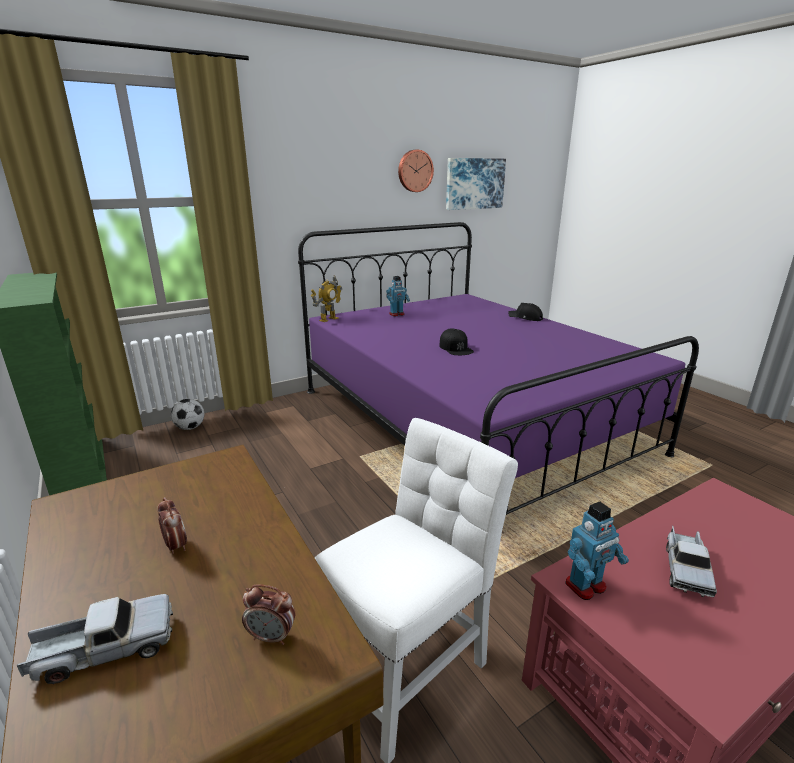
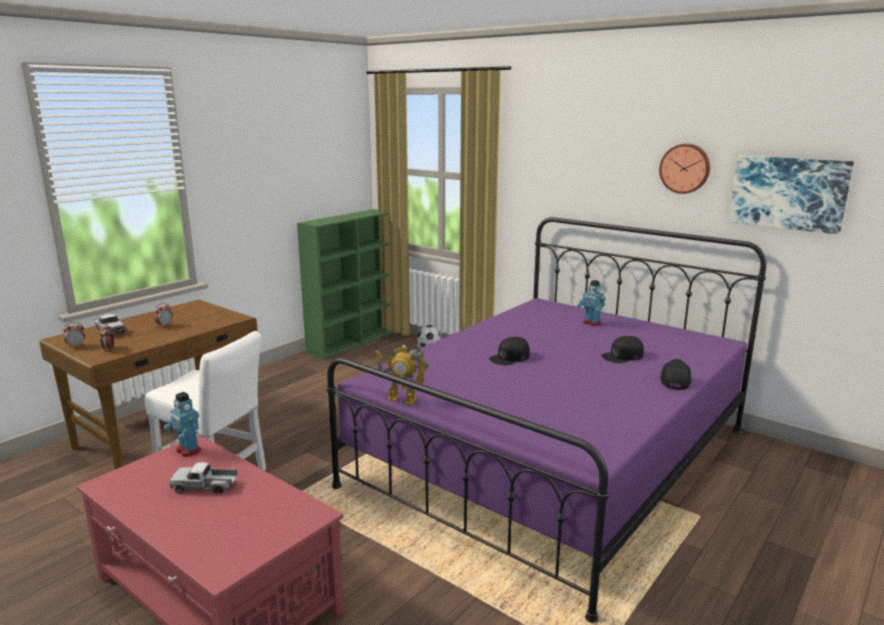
camera: 70 degrees right, 5 degrees down
(187, 721) = (76, 346): none -> alarm clock
(328, 319) = (538, 303): toy robot -> toy robot (402, 400)
(474, 320) = (622, 356): none -> black cap

